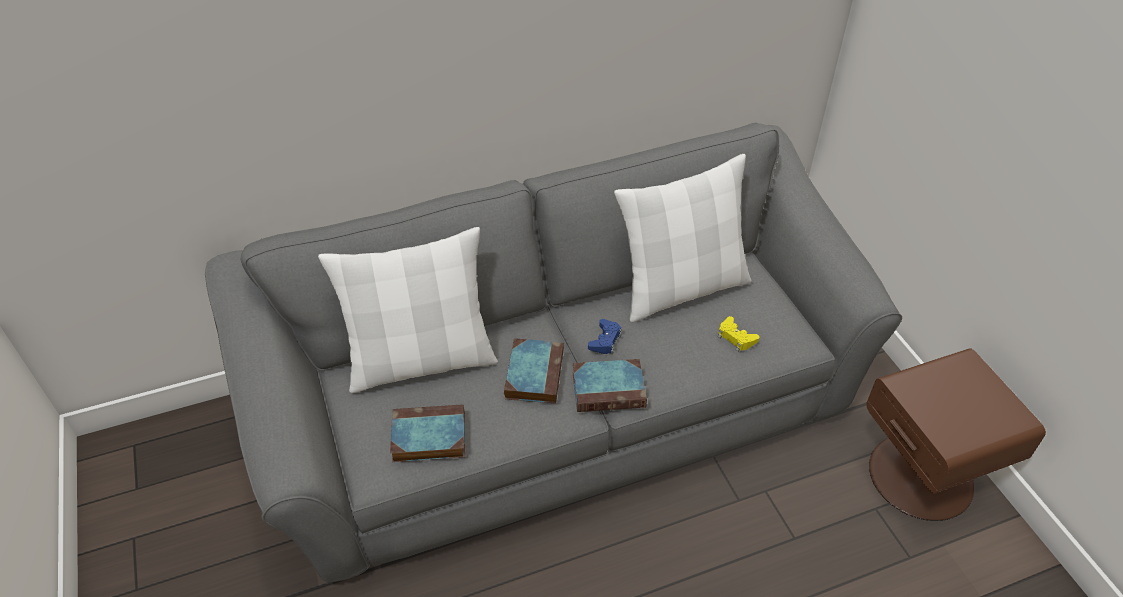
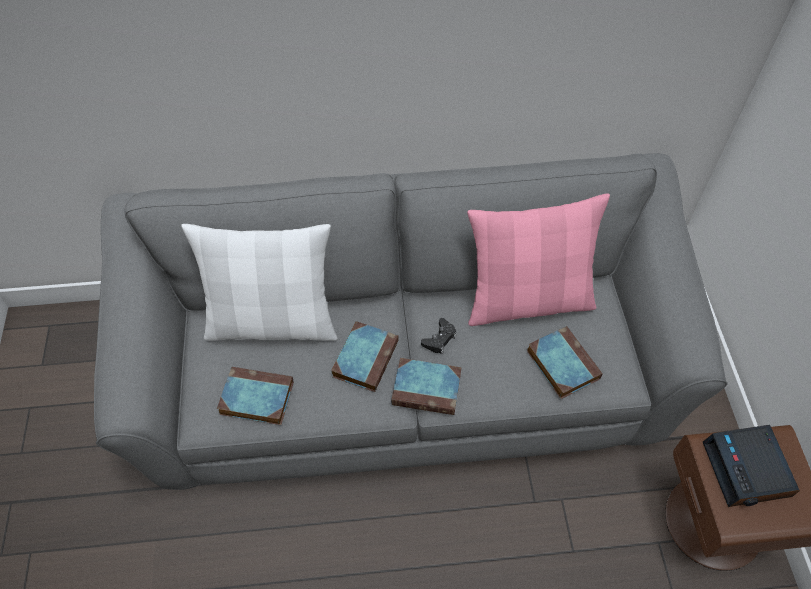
camera: 15 degrees right, 10 degrees up
(605, 340) = (439, 339): blue game controller -> black game controller
(681, 288) = (527, 300): white pillow -> pink pillow
(736, 337) = (561, 364): yellow game controller -> book
(946, 395) = (747, 470): none -> alarm clock

